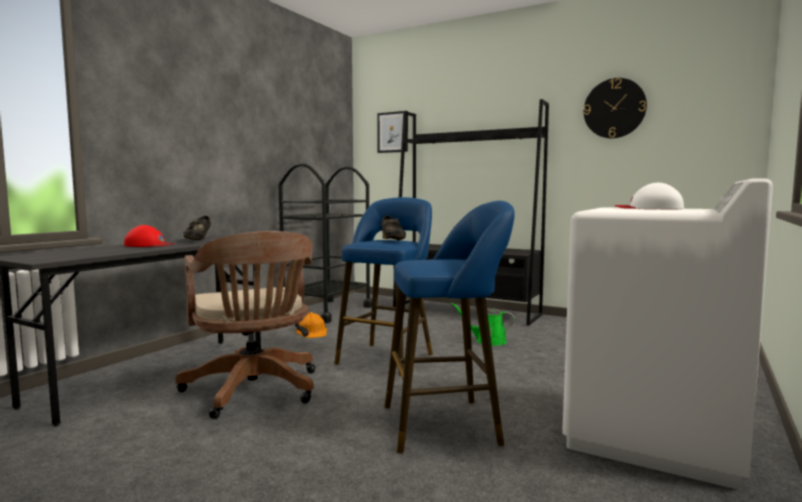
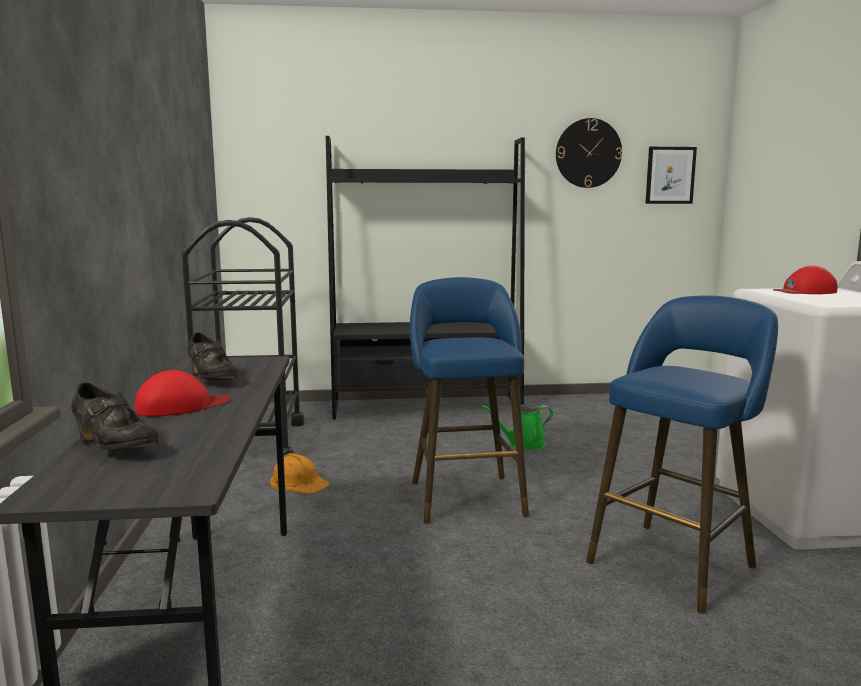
camera: 35 degrees left, 5 degrees up
(254, 392) = (409, 599): brown office chair -> none
(392, 132) = (289, 162): picture -> picture (670, 175)
(392, 240) = (473, 340): black shoe -> black shoe (115, 448)
(649, 208) = (804, 291): white cap -> red cap

